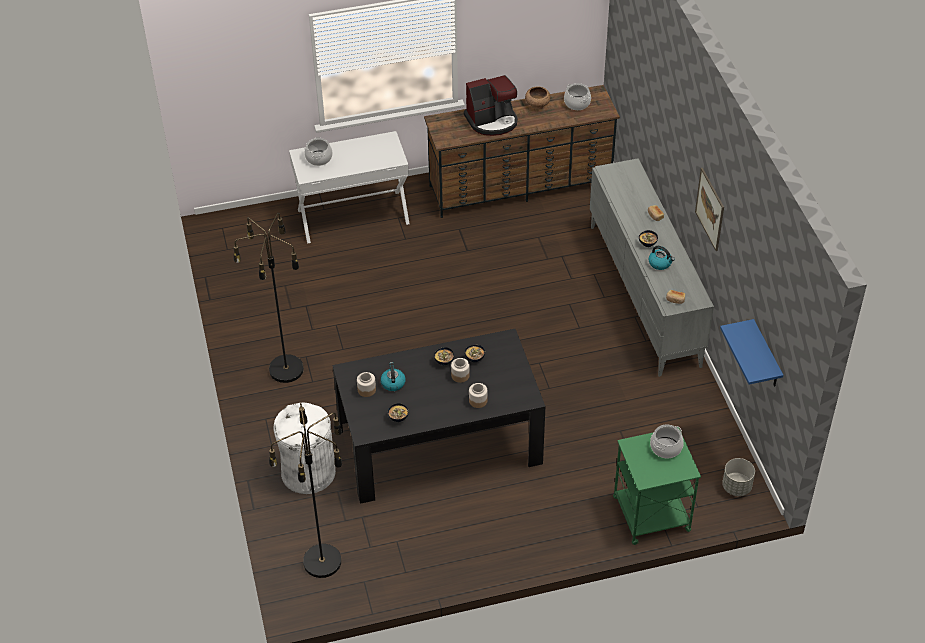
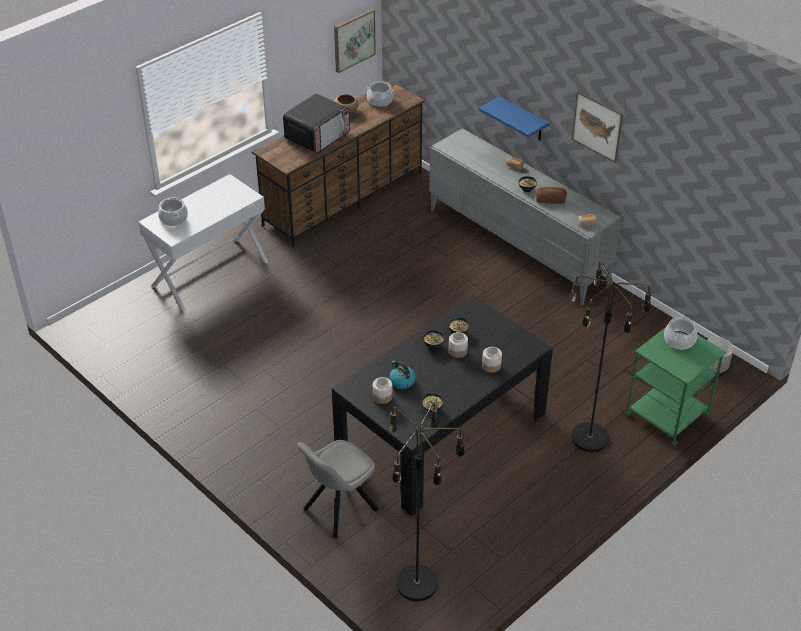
camera: 30 degrees left, 5 degrees down
(285, 369) = (246, 427): floor lamp -> floor lamp (588, 438)
(308, 472) = (339, 509): white trash can -> grey chair
(492, 121) = (317, 136): coffee machine -> microwave
(569, 36) = (354, 40): none -> picture
(660, 263) = (550, 200): kettle -> bread
(766, 356) = (719, 229): blue shelf -> blue shelf (523, 119)

